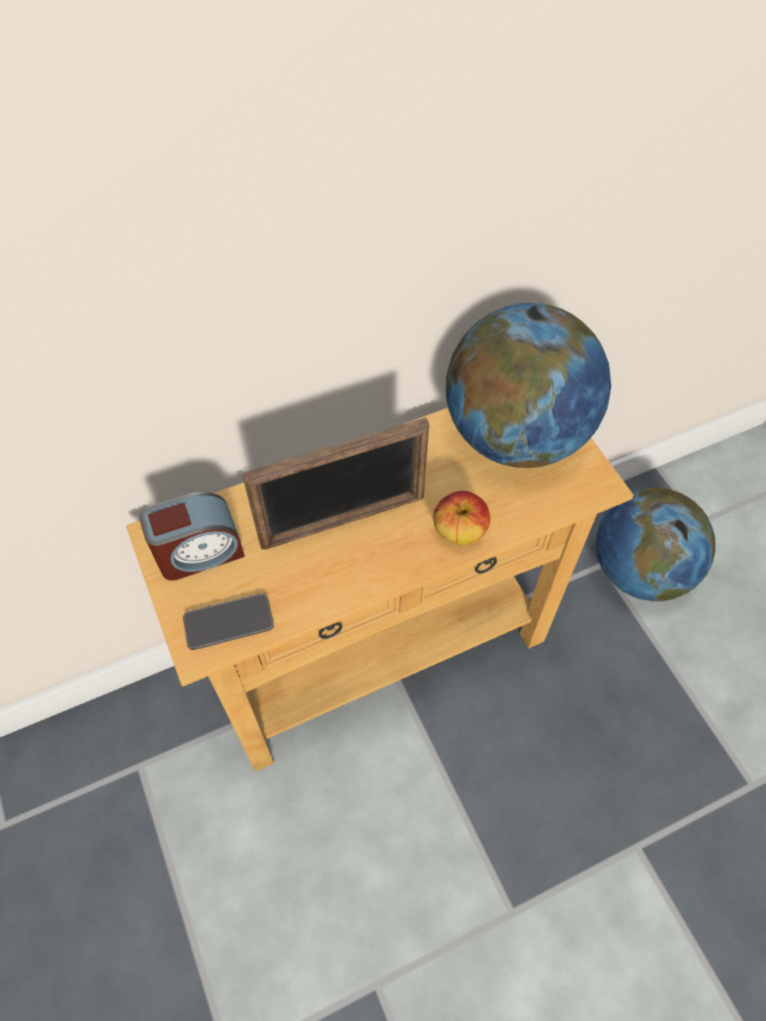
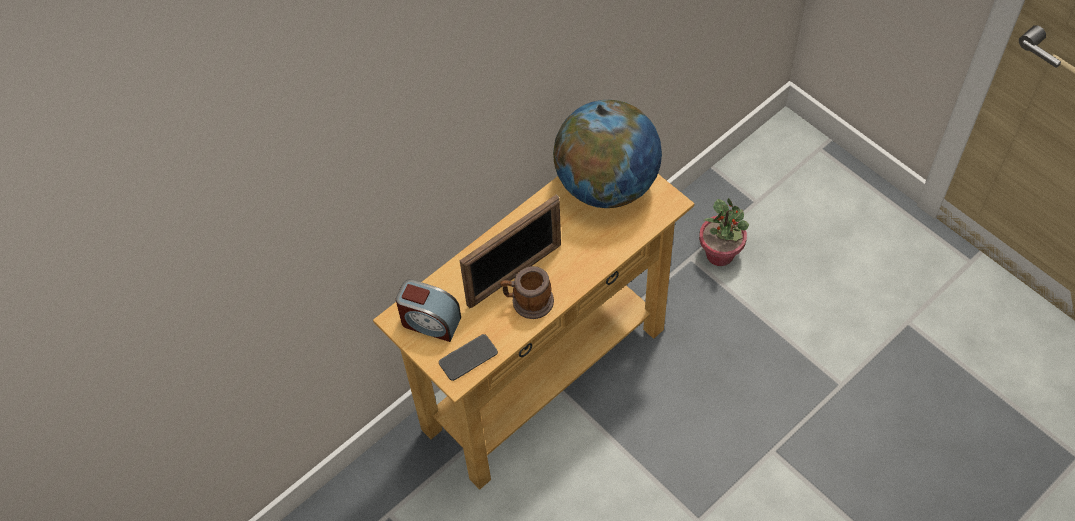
camera: 15 degrees left, 0 degrees up
(199, 552) = (430, 322): alarm clock -> alarm clock turned 60 degrees clockwise
(346, 565) = (528, 301): none -> mug
(459, 532) = (592, 259): apple -> none
(639, 571) = (720, 254): globe -> potted plant

